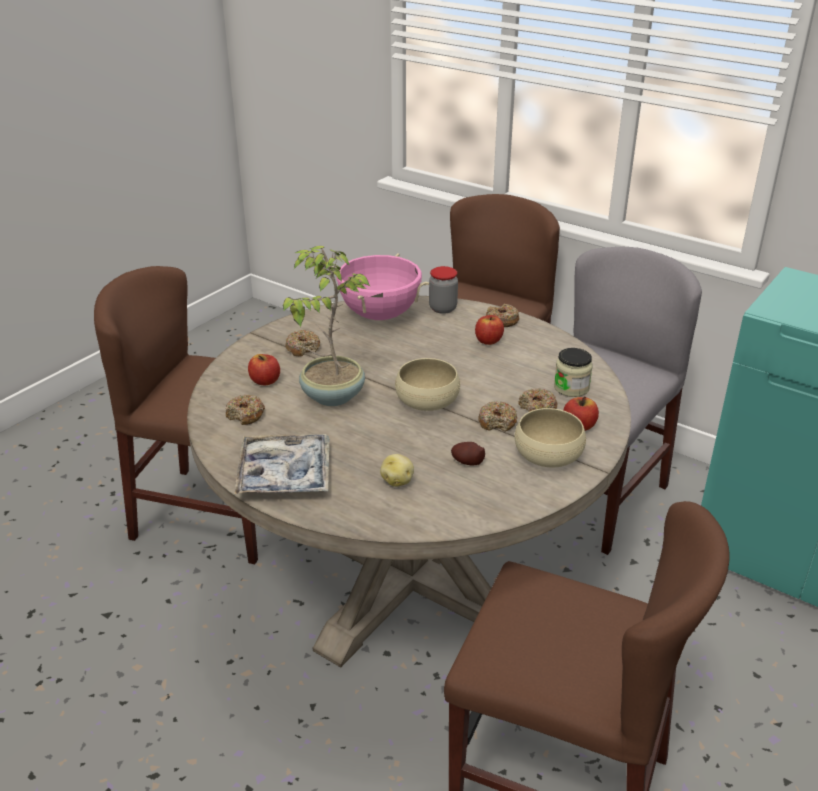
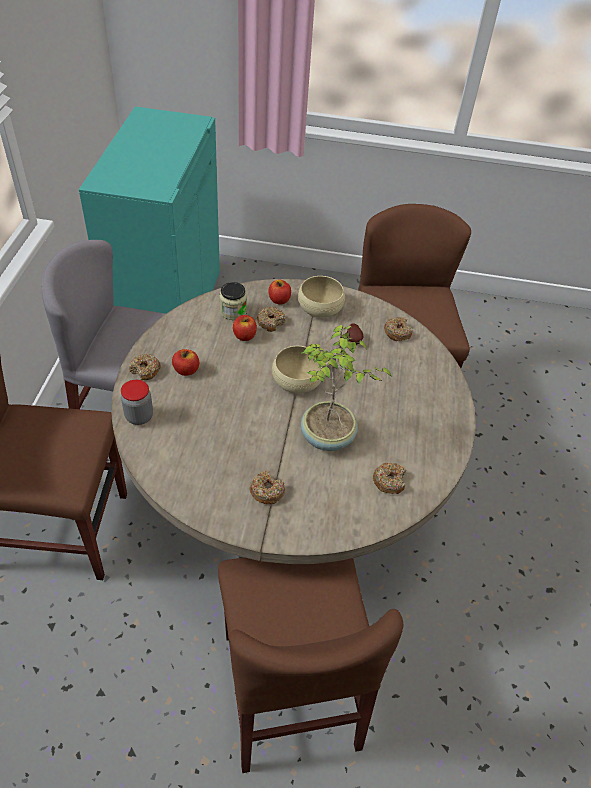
camera: 120 degrees left, 15 degrees up
(265, 381) = (335, 493): apple -> apple (244, 336)
(284, 474) = (434, 424): tray -> none
(380, 315) = (174, 458): pink cooking pot -> none
(397, 481) = (396, 366): potato -> none
(497, 422) = (300, 337): donut -> donut (397, 332)

